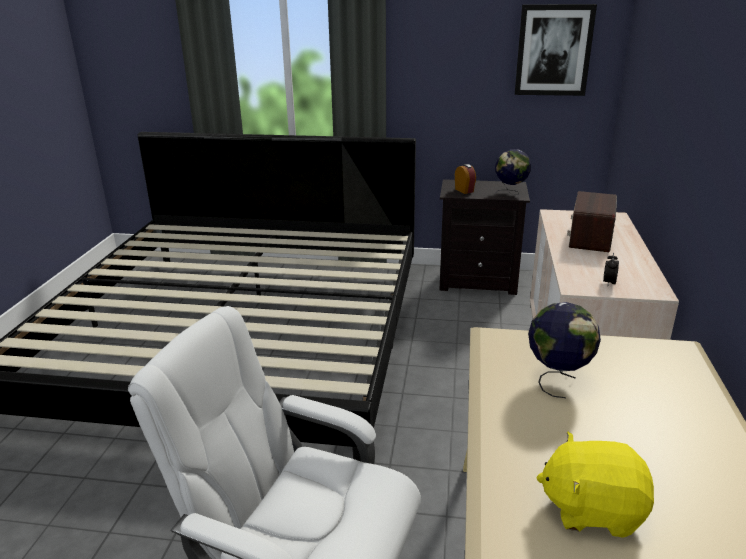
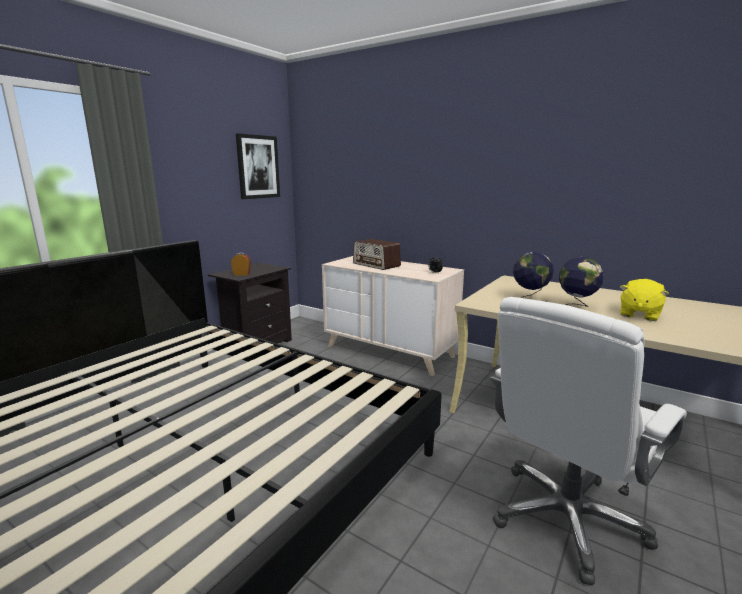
camera: 65 degrees left, 10 degrees down
(510, 193) = (270, 268): globe -> globe (576, 306)

